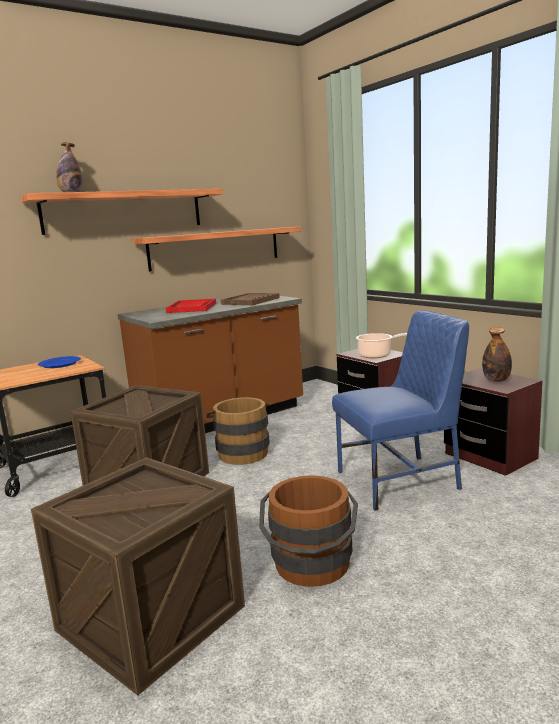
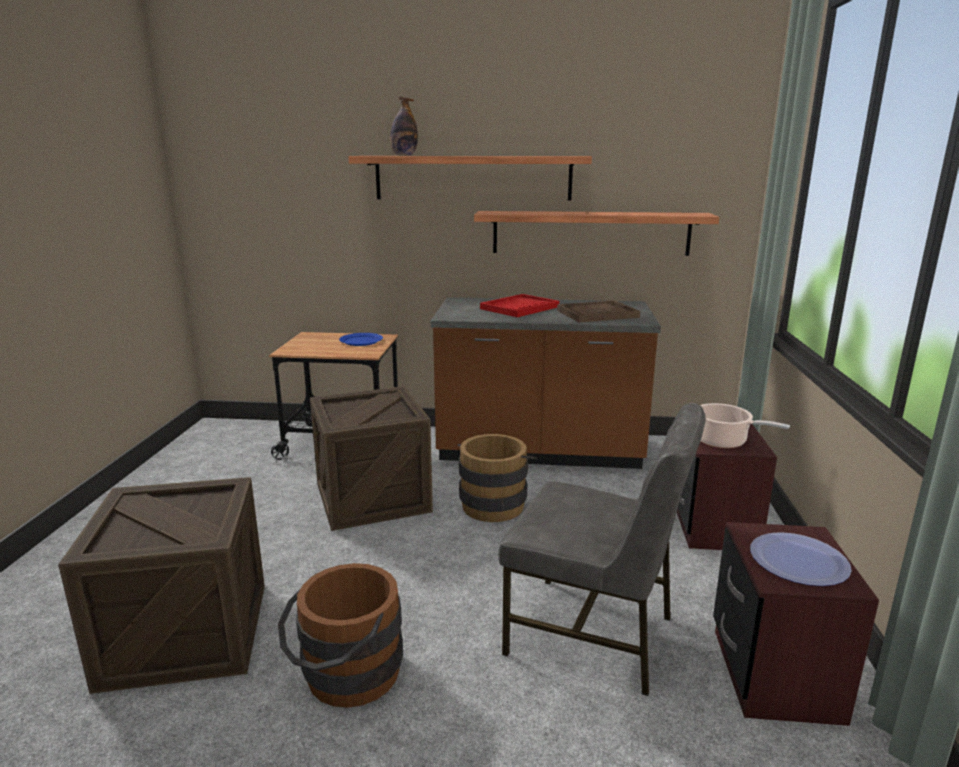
camera: 40 degrees right, 5 degrees up
(400, 480) = (593, 635): blue chair -> grey chair
(496, 380) = (799, 561): bottle -> plate

